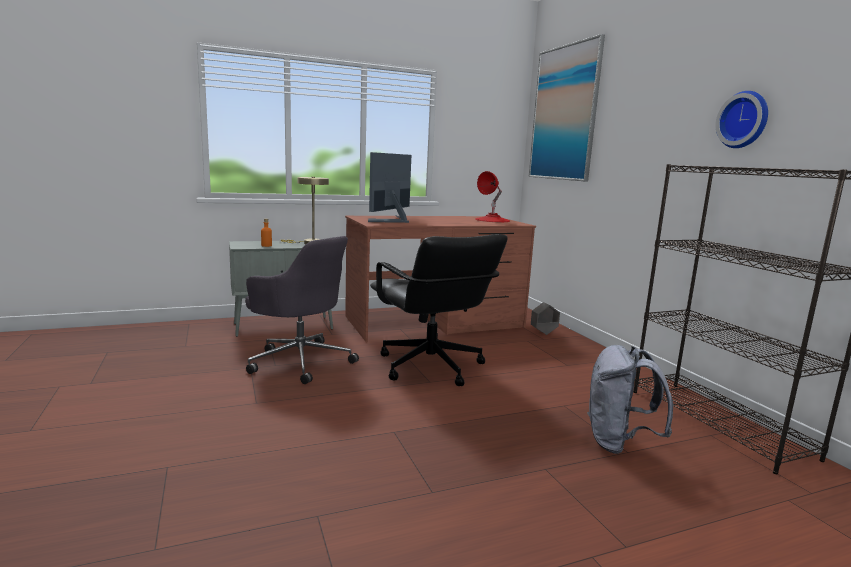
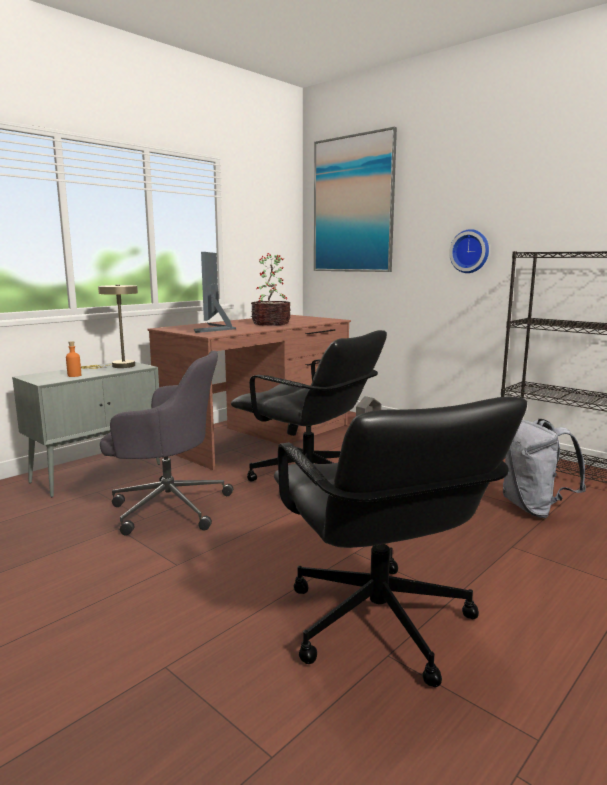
camera: 25 degrees left, 0 degrees up
(340, 490) = (378, 624): none -> black office chair
(452, 221) = (271, 323): none -> potted plant
(492, 220) = (300, 318): red table lamp -> none
(744, 120) = (560, 210): wall clock -> wall clock (470, 251)

